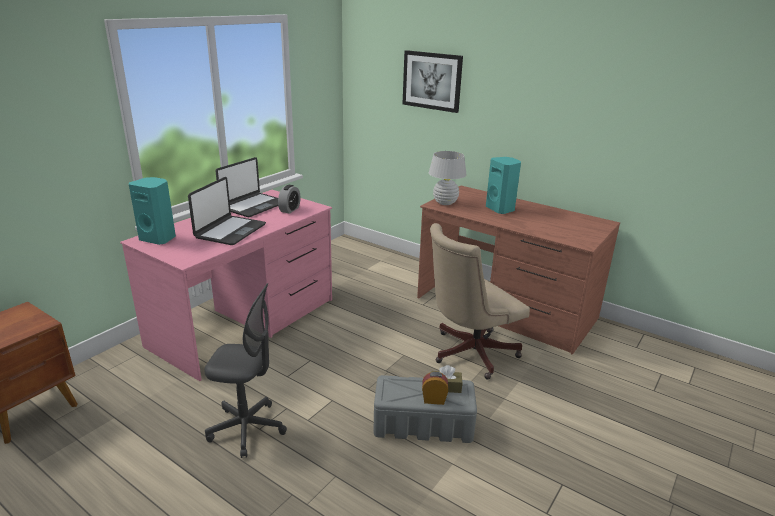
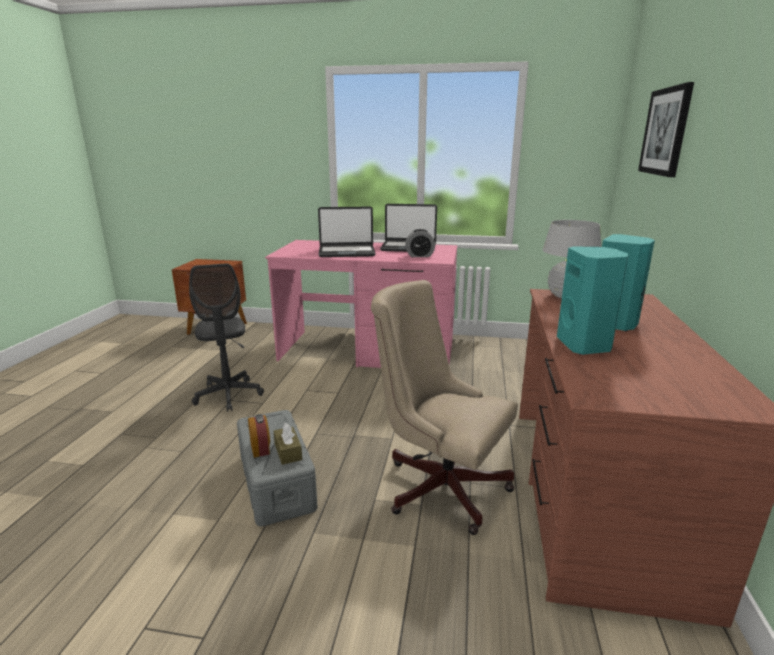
camera: 65 degrees right, 5 degrees down
(159, 238) = (310, 243): turquoise speaker -> turquoise speaker (585, 346)

